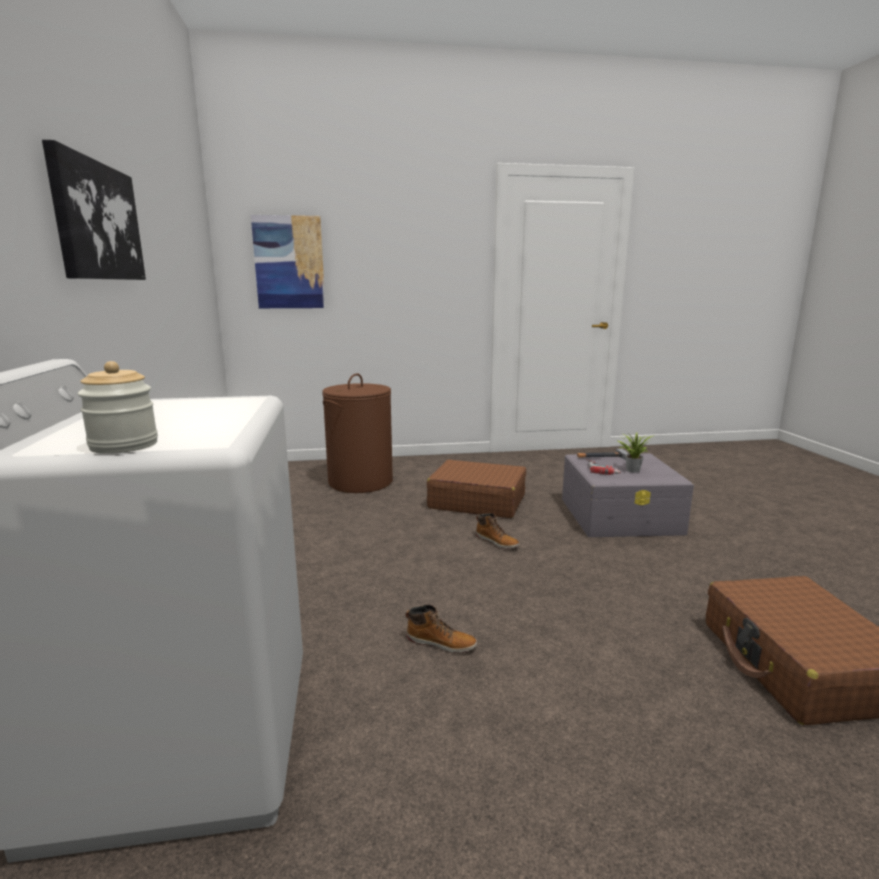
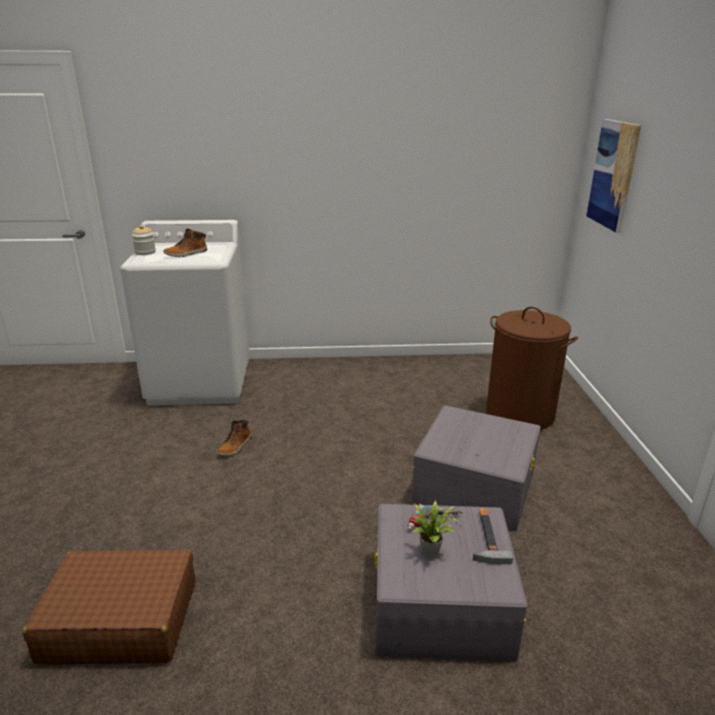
camera: 95 degrees right, 10 degrees up
(97, 221) = (323, 152): picture -> none
(477, 501) = (475, 484): brown suitcase -> grey storage box
(497, 542) = (372, 486): boot -> boot (186, 254)

